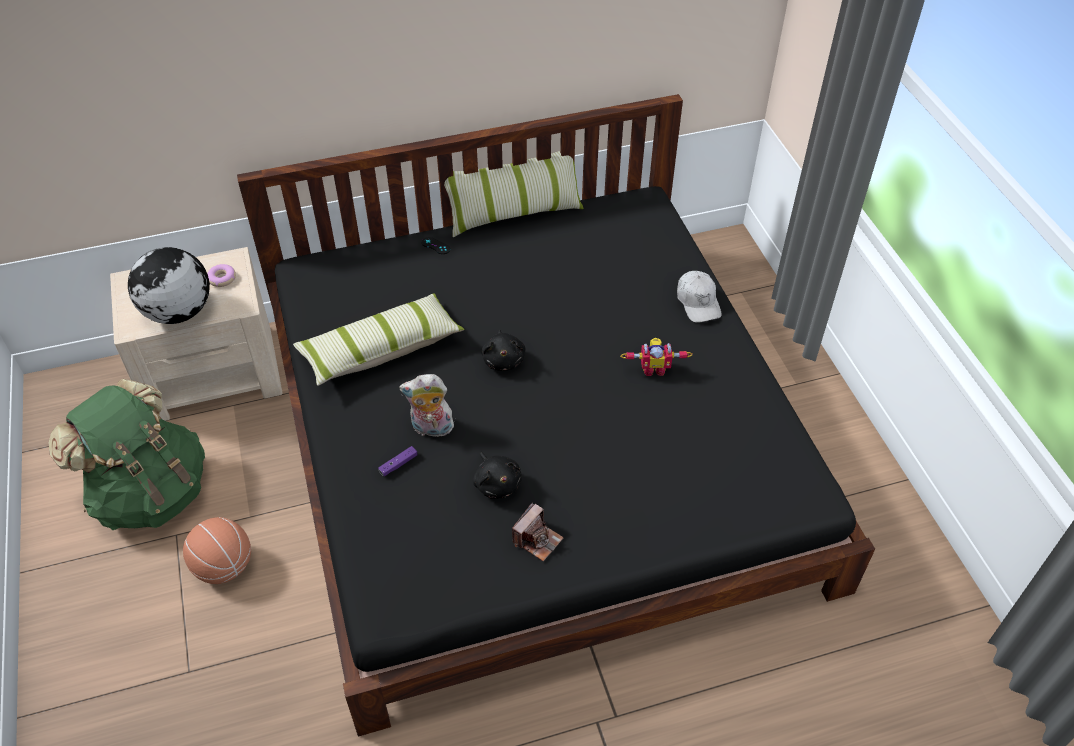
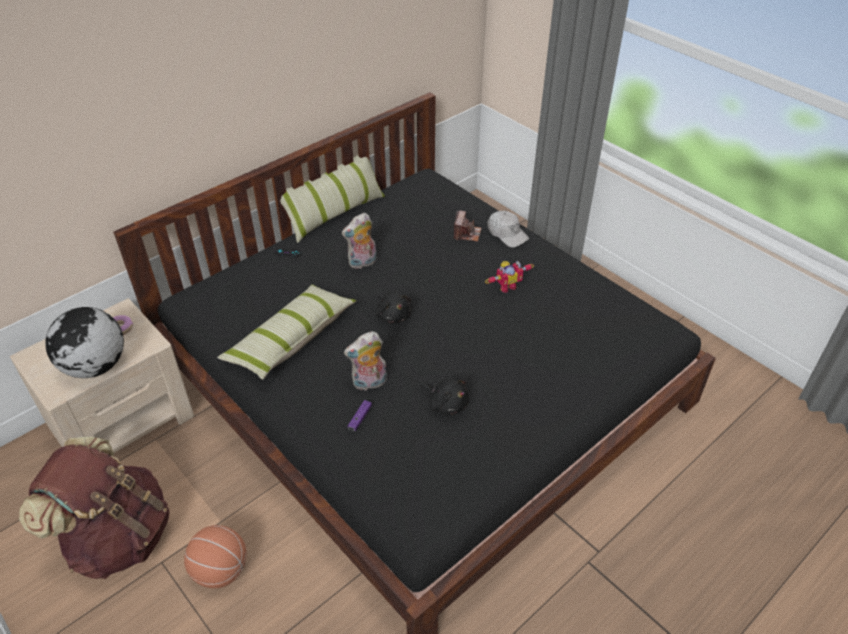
camera: 25 degrees left, 5 degrees down
(151, 492) = (118, 536): green backpack -> brown backpack
(508, 285) = (362, 263): none -> plush toy
(537, 540) = (503, 432): camera -> camera (466, 233)

